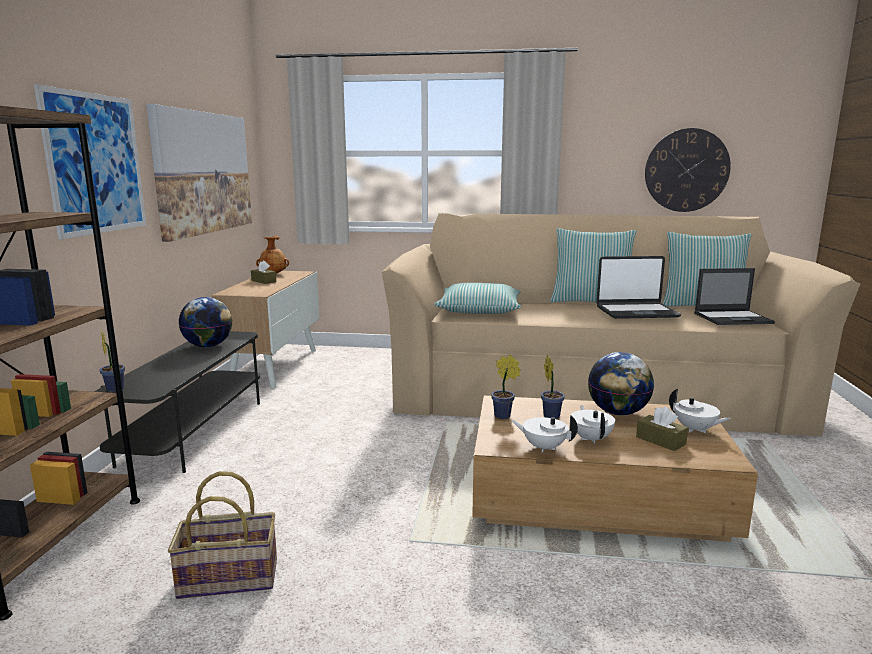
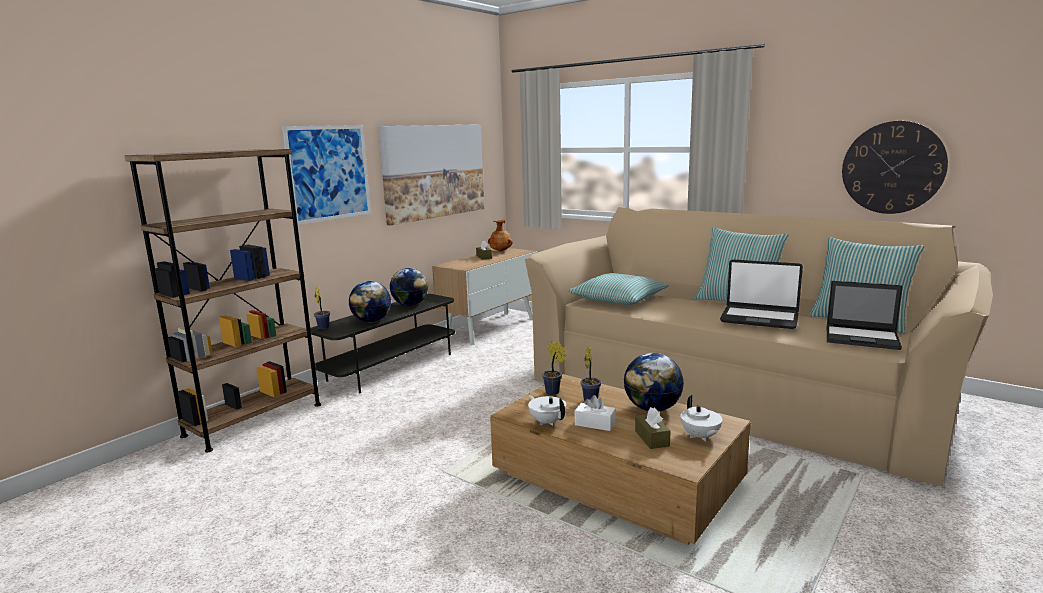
camera: 30 degrees right, 0 degrees up
(180, 371) = (371, 321): none -> globe
(229, 577) = (321, 462): basket -> none
(591, 438) = (595, 424): white teapot -> white tissue box

